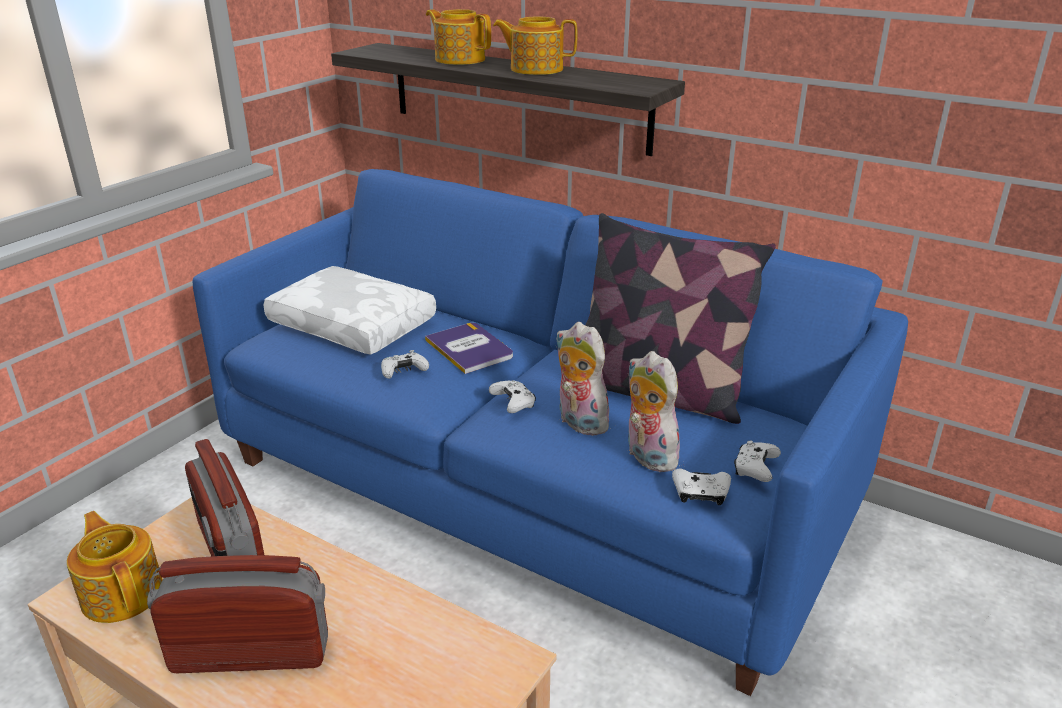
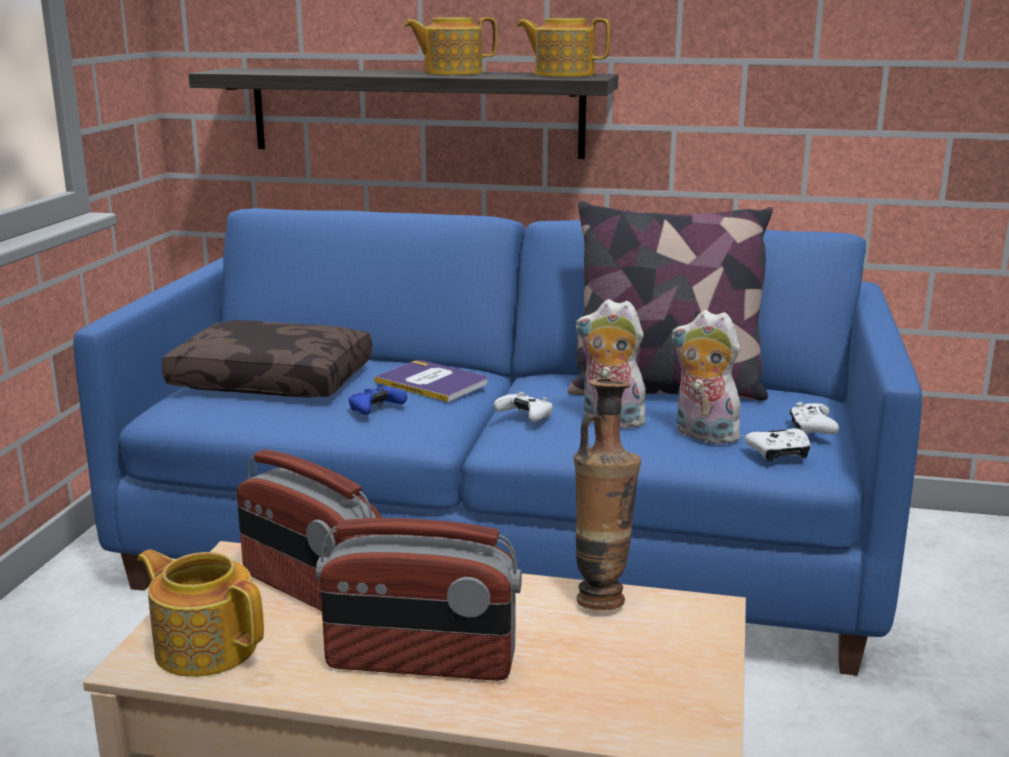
camera: 20 degrees left, 10 degrees down
(251, 654) = (420, 663): radio -> radio turned 150 degrees counterclockwise
(355, 324) = (275, 380): white pillow -> brown pillow
(403, 372) = (375, 409): white game controller -> blue game controller
(438, 619) = (602, 596): none -> vase
(459, 59) = (352, 71): teapot -> teapot (563, 75)

